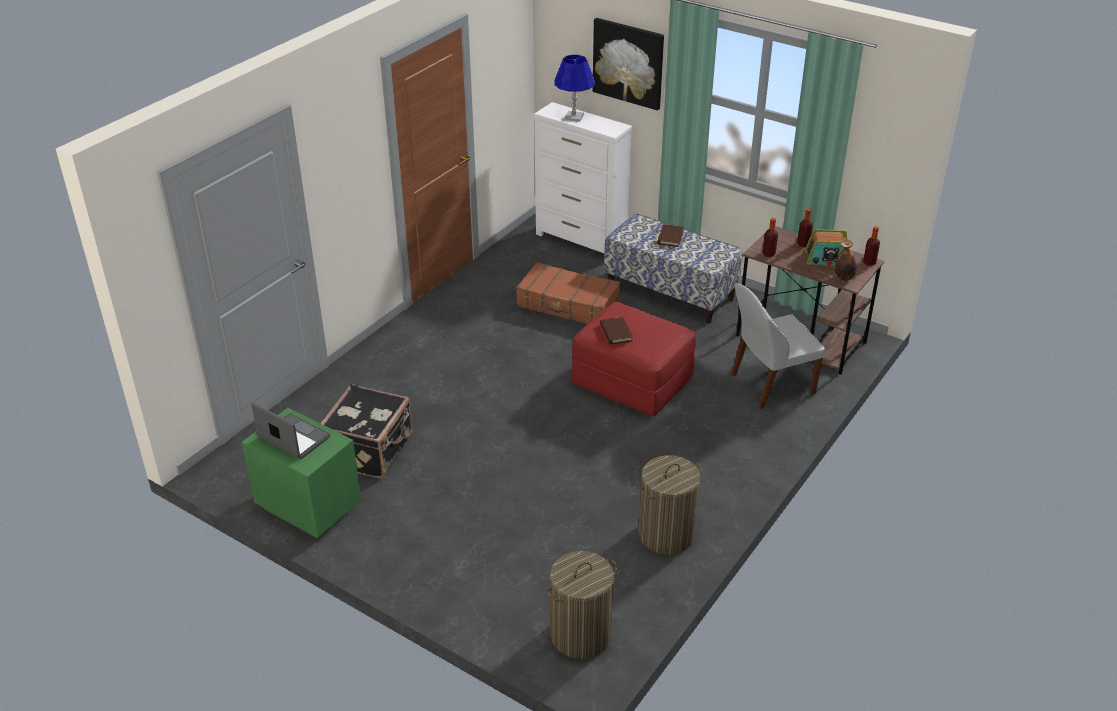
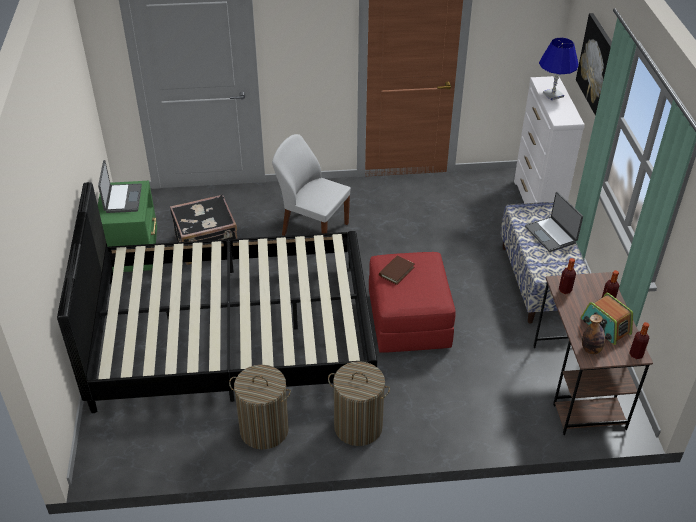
camera: 50 degrees right, 5 degrees up
(518, 494) = (232, 332): none -> black bed
(568, 305) = (455, 241): brown suitcase -> none
(580, 635) = (127, 440): laundry basket -> laundry basket (358, 426)
(670, 237) = (551, 234): brown book -> laptop
(770, 385) = (496, 397): white chair -> white chair (313, 228)

